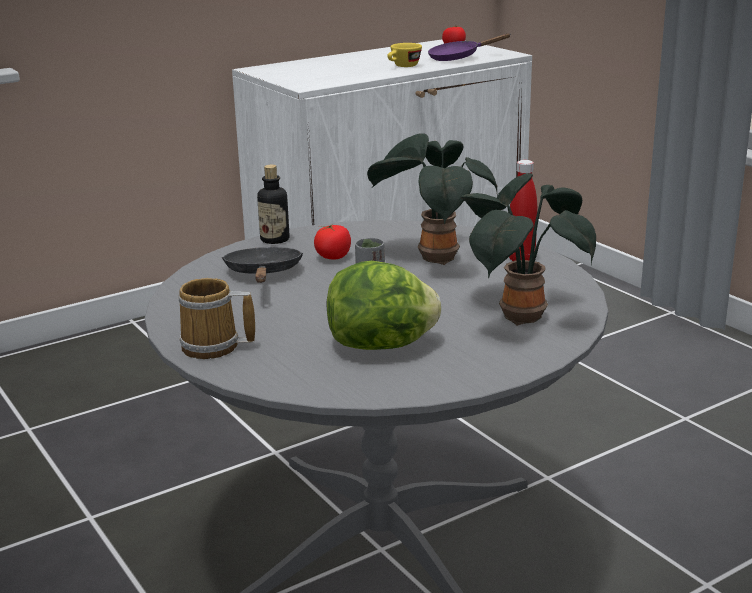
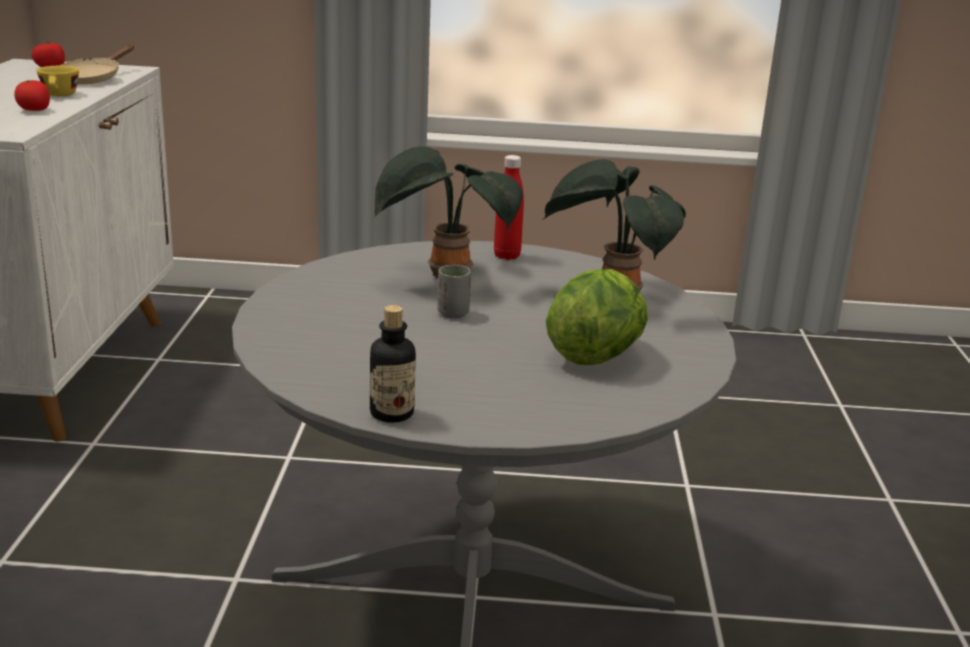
camera: 55 degrees left, 0 degrees up
(214, 347) = (488, 418): mug -> none
(263, 274) = (348, 342): black frying pan -> none
(275, 239) = (267, 310): bottle -> bottle (392, 413)
(333, 257) = (366, 305): tomato -> tomato (34, 110)
(458, 58) = (93, 79): purple frying pan -> beige frying pan

